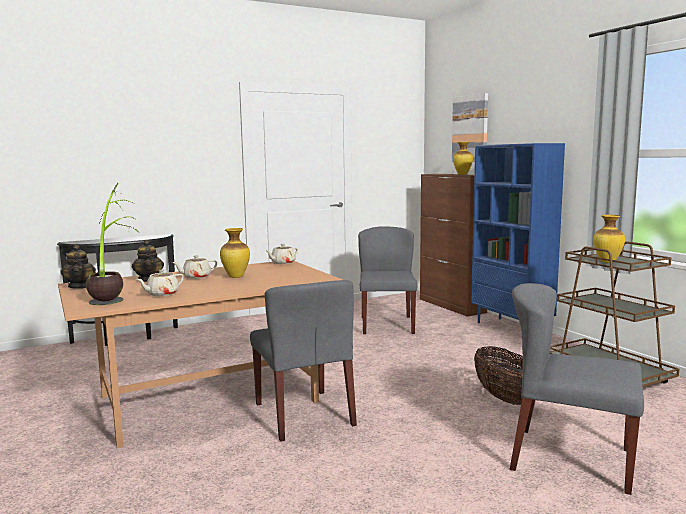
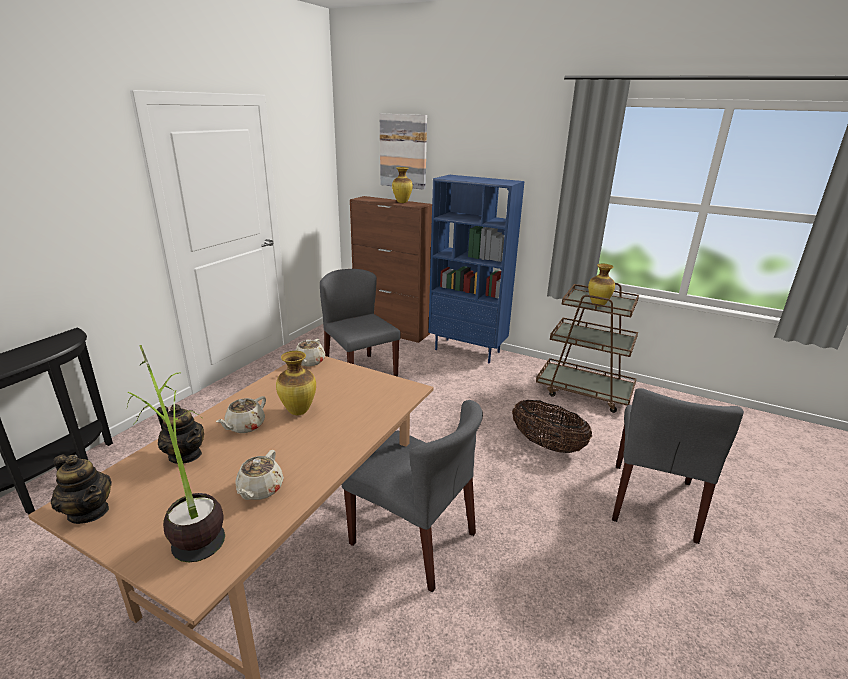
camera: 35 degrees left, 15 degrees up
(570, 459) = (653, 501): grey chair -> grey chair turned 60 degrees counterclockwise

